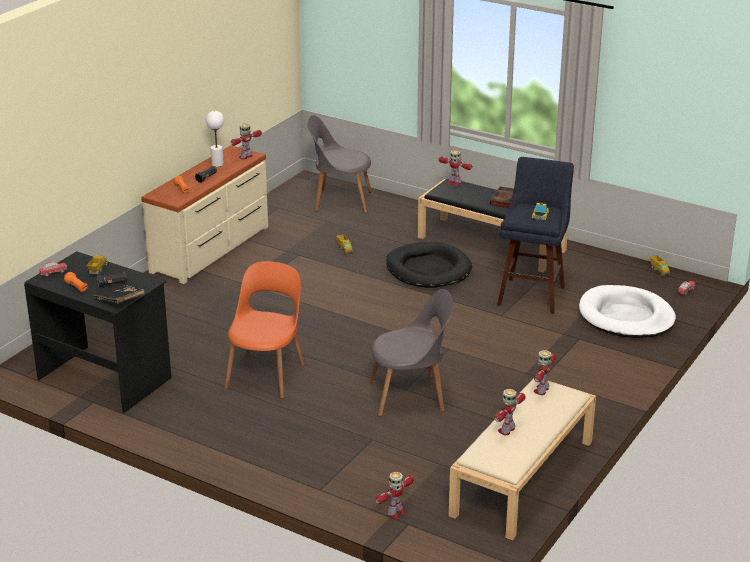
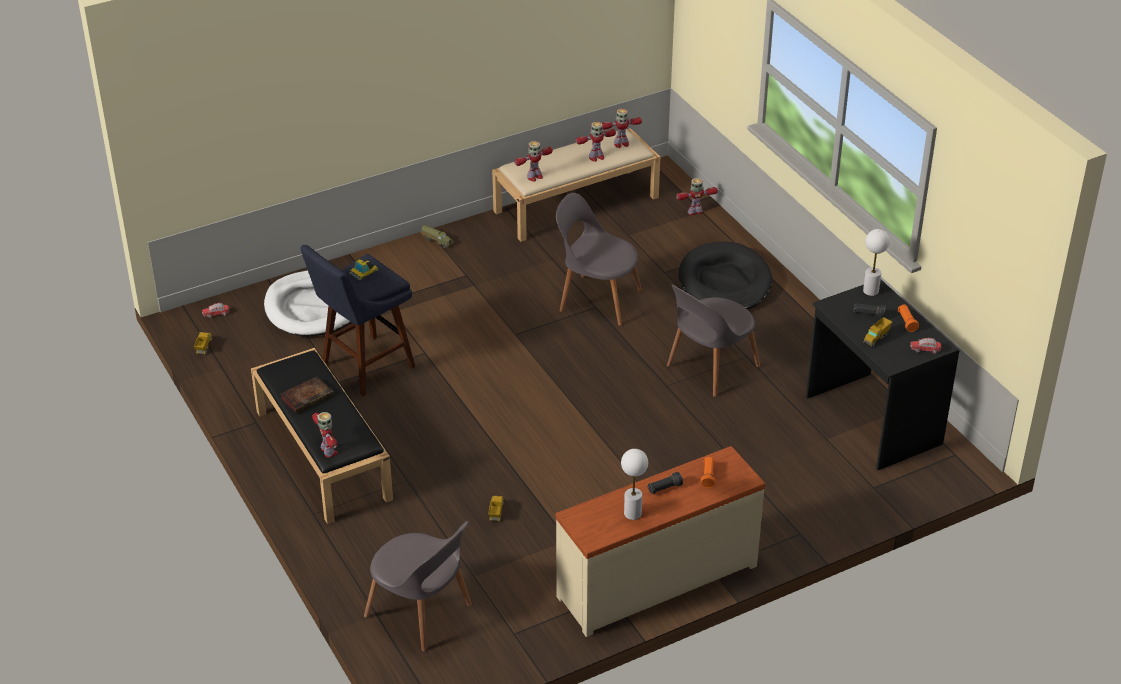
camera: 150 degrees left, 10 degrees up
(119, 301) = (870, 291): black book -> white table lamp
(246, 157) = (584, 516): toy robot -> toy robot (621, 144)
(266, 374) = (710, 368): orange chair -> grey chair
(428, 269) = (432, 443): black dog bed -> black dog bed (725, 282)
(603, 397) = (437, 241): none -> toy truck

